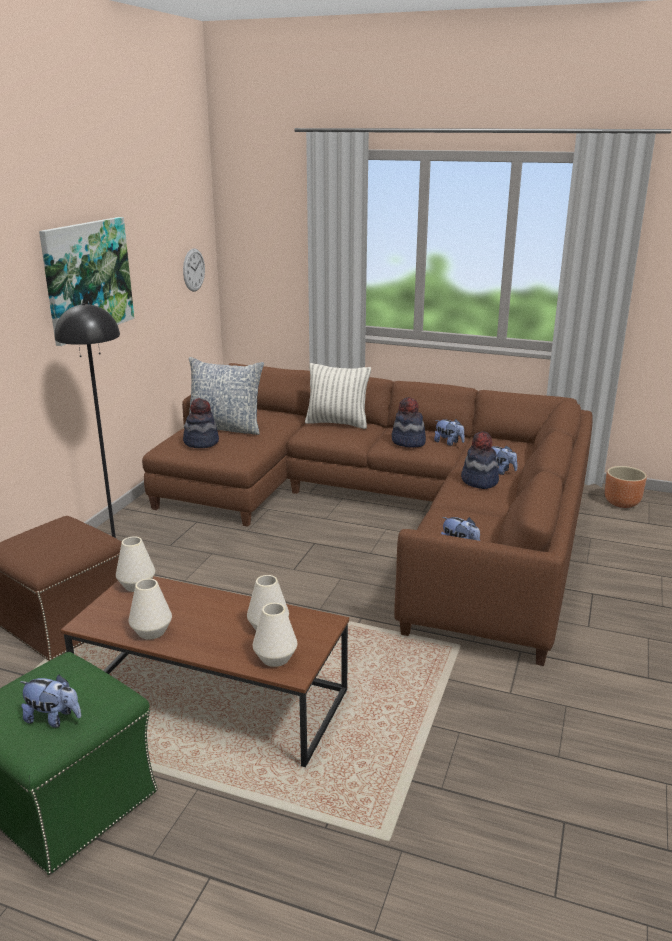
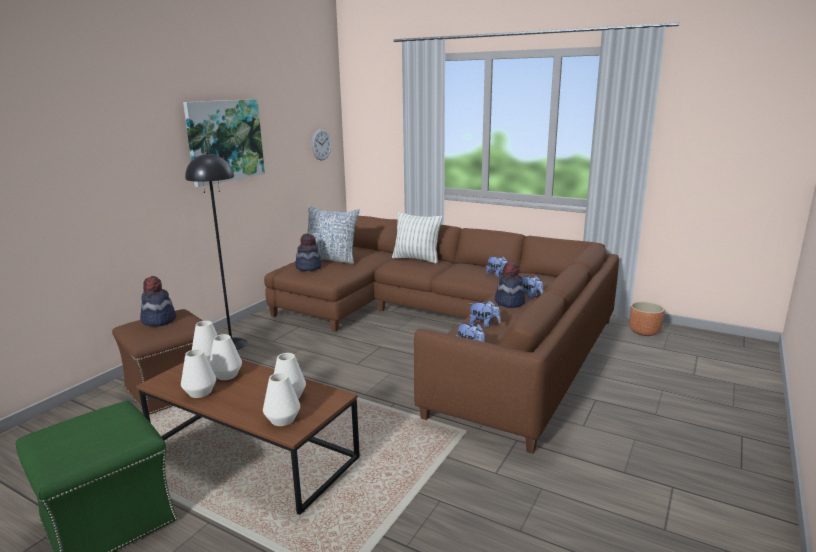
camera: 10 degrees right, 5 degrees down
(54, 718) = (82, 447): plush toy -> plush toy (484, 324)
(173, 605) = (226, 375): none -> white vase
(408, 442) = (465, 273): hat -> hat (158, 320)

